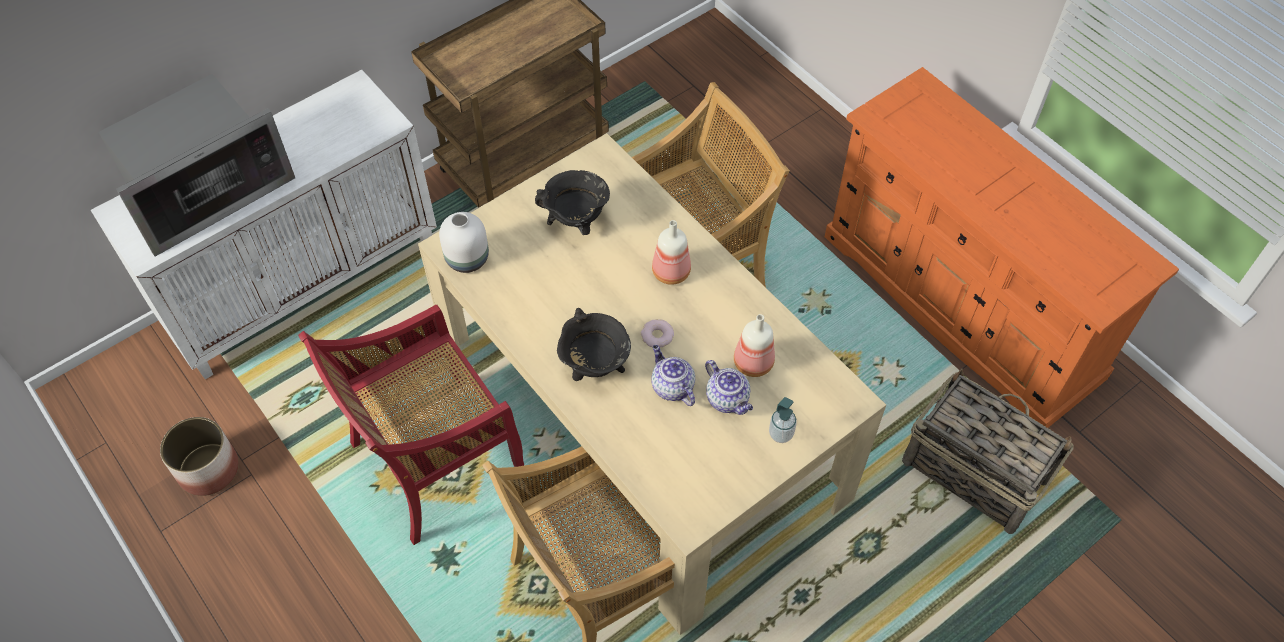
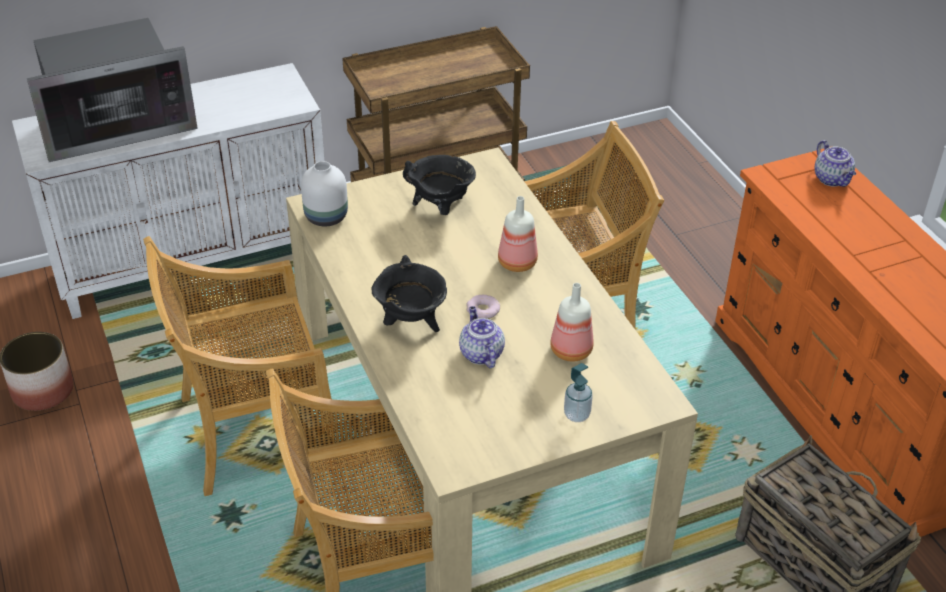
camera: 15 degrees right, 15 degrees down
(435, 462) = (255, 431): red chair -> beige chair
(728, 399) = (533, 375): teapot -> teapot (832, 179)

